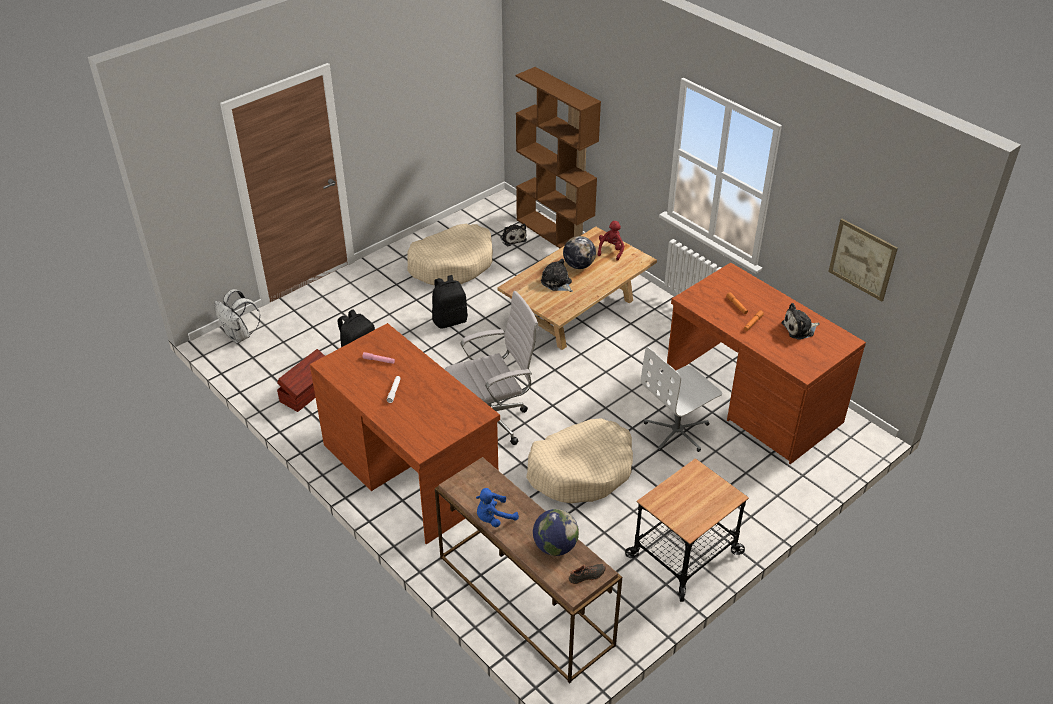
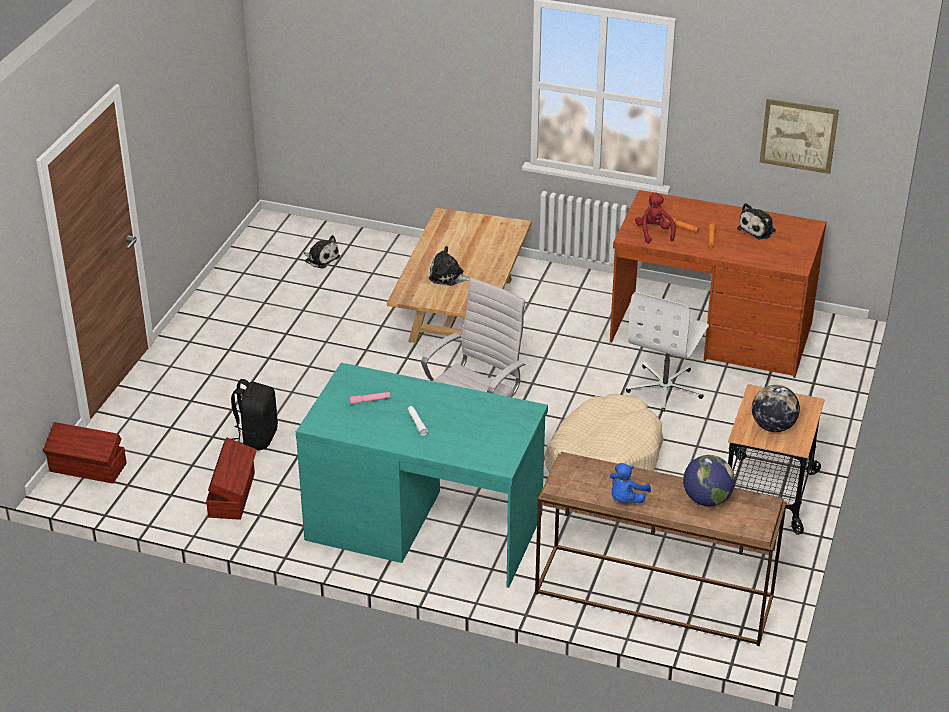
camera: 30 degrees left, 5 degrees down
(240, 336) = (88, 468): white backpack -> brown storage box
(410, 469) = (424, 525): brown desk -> turquoise desk
(450, 320) = (328, 365): black backpack -> none
(452, 264) = (275, 307): beige dog bed -> none
(555, 234) = (365, 239): brown bookcase -> none
(578, 265) = (455, 252): globe -> globe (773, 427)
(587, 576) = (759, 512): black shoe -> none
(611, 250) = (475, 226): red plush toy -> red plush toy (654, 233)

